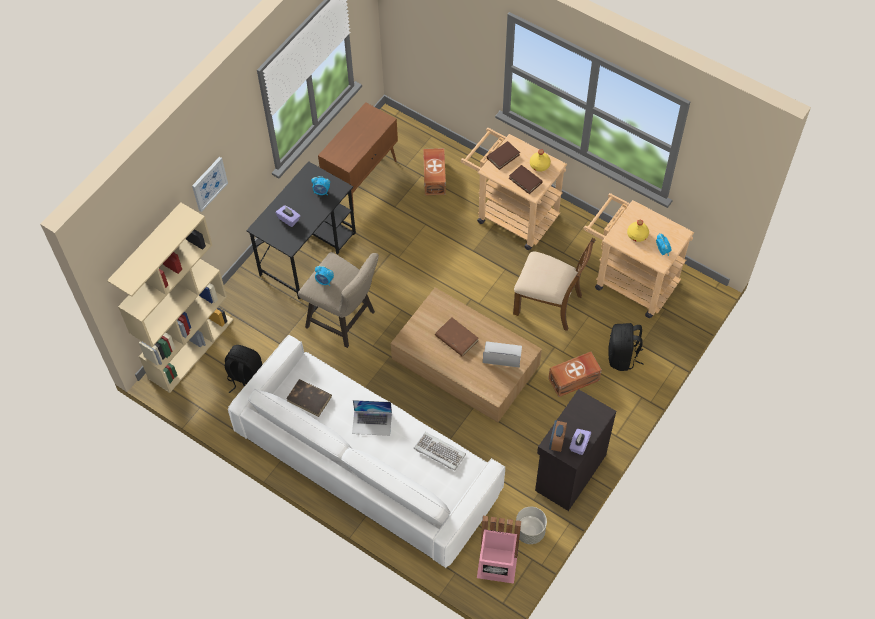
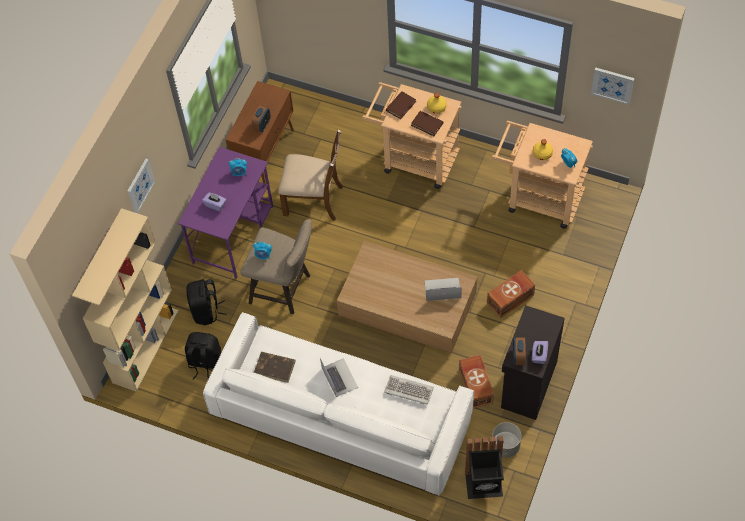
camera: 10 degrees left, 0 degrees up
(308, 253) = (233, 234): black desk -> purple desk
(358, 148) = (262, 125): none -> alarm clock
(372, 423) = (339, 377): laptop -> laptop turned 105 degrees counterclockwise
(435, 177) = (334, 138): brown storage box -> brown storage box (476, 385)
(456, 338) = (396, 283): brown book -> none
(497, 567) = (484, 485): pink trash can -> black trash can
(549, 304) = (470, 234): brown chair -> brown chair (314, 200)
(622, 357) = (549, 269): black backpack -> black backpack (206, 311)
(723, 177) = (612, 85): none -> picture

